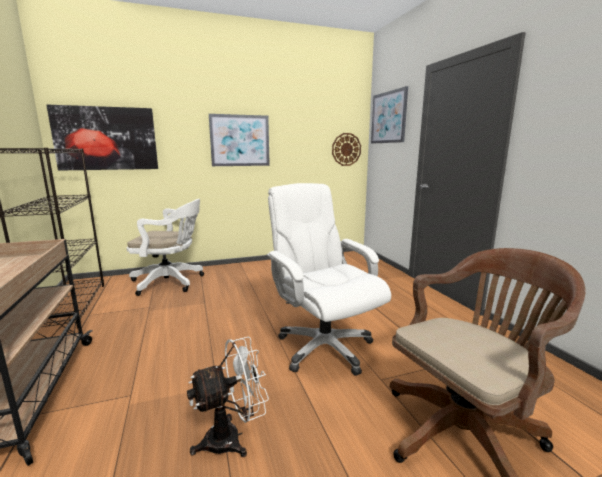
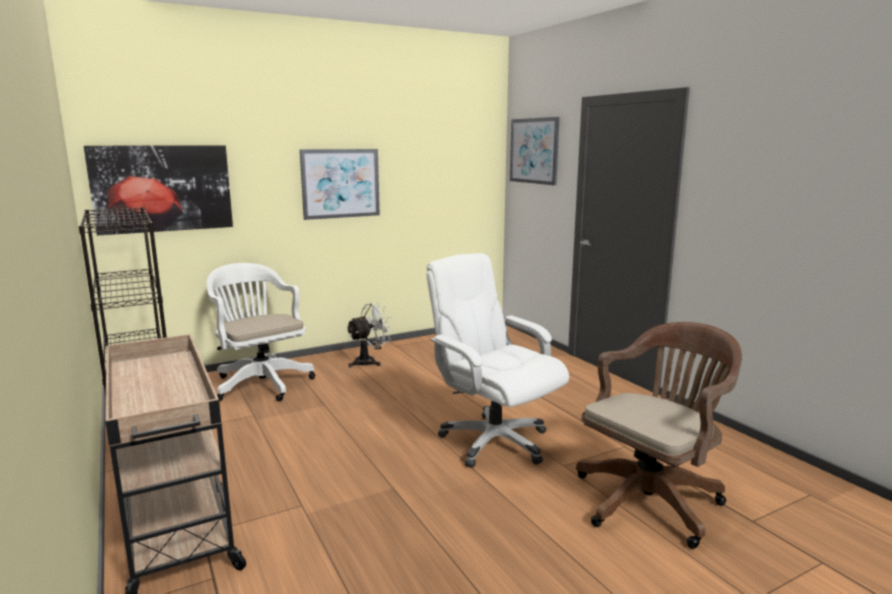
camera: 10 degrees left, 0 degrees up
(171, 282) = (260, 382): white office chair -> white office chair turned 120 degrees counterclockwise
(232, 437) = (434, 527): white fan -> white fan (369, 362)
(346, 149) = (477, 189): wall clock -> none

